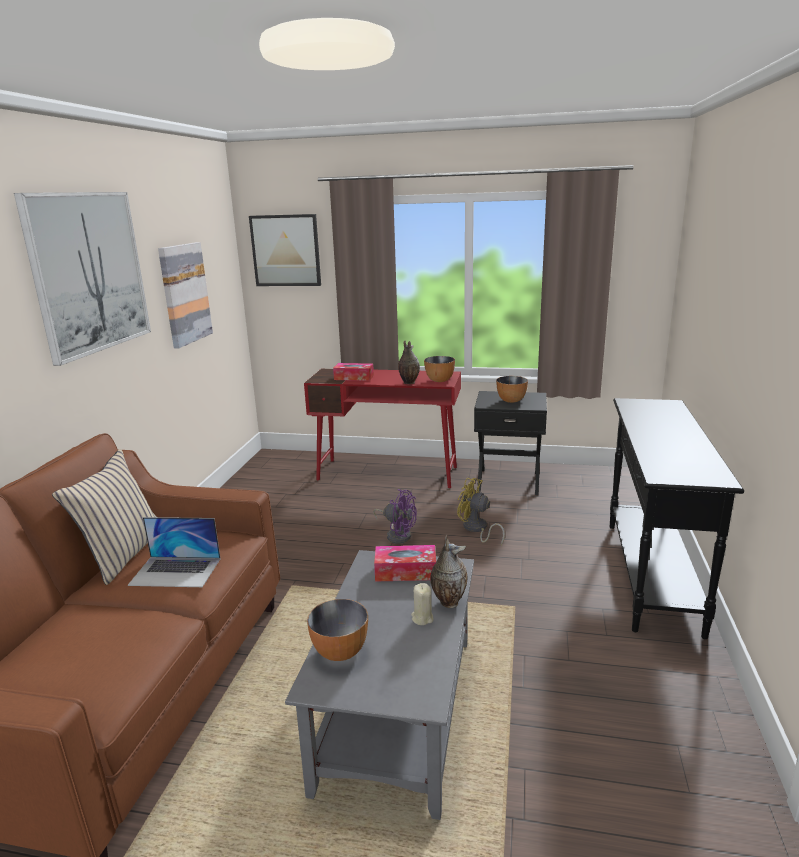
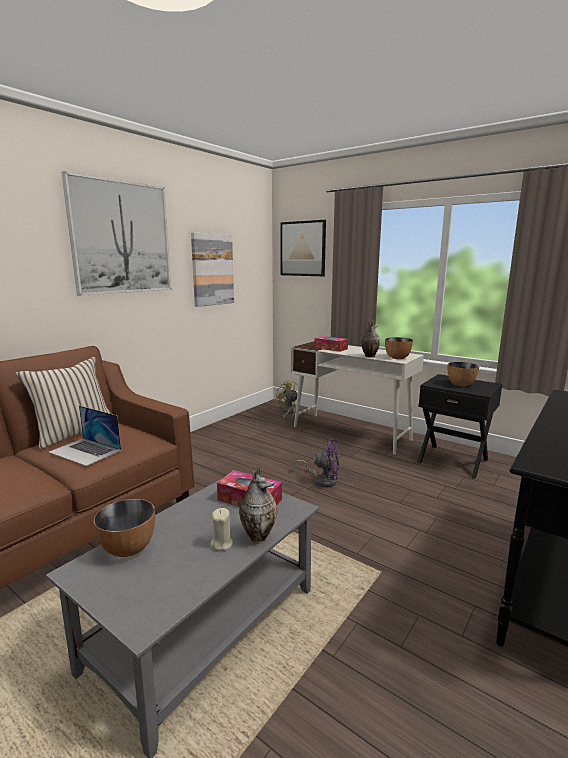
camera: 25 degrees right, 5 degrees down
(388, 473) = (351, 433): red desk -> white desk
(397, 534) = (322, 480): purple fan -> purple fan turned 45 degrees counterclockwise
(476, 529) = (394, 493): yellow fan -> yellow fan (289, 412)

